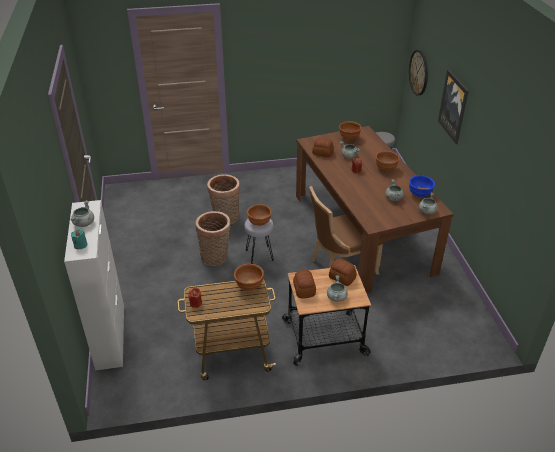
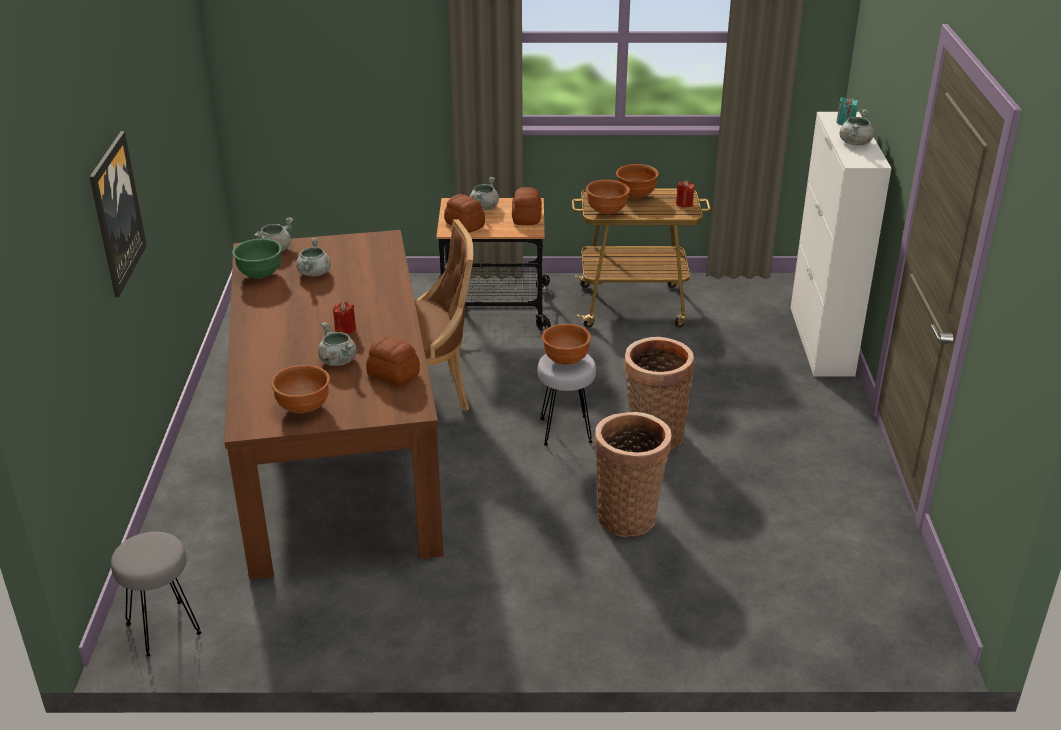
camera: 170 degrees left, 5 degrees down
(386, 168) = (279, 326): brown bowl -> brown bowl (635, 195)
(419, 72) = (50, 343): wall clock -> none
(420, 194) = (260, 274): blue bowl -> green bowl

